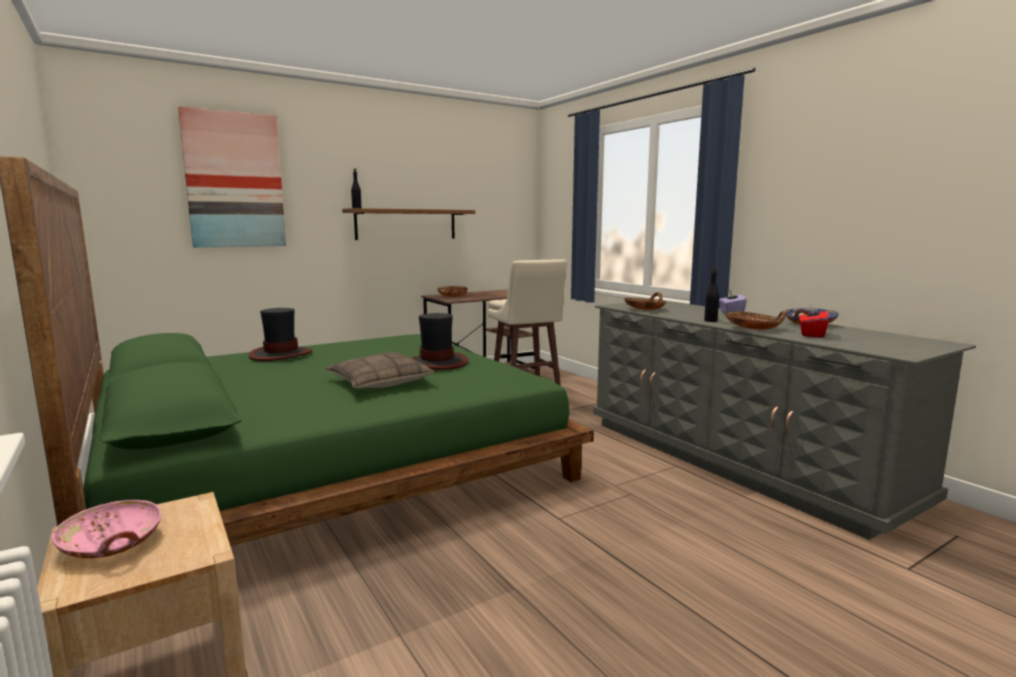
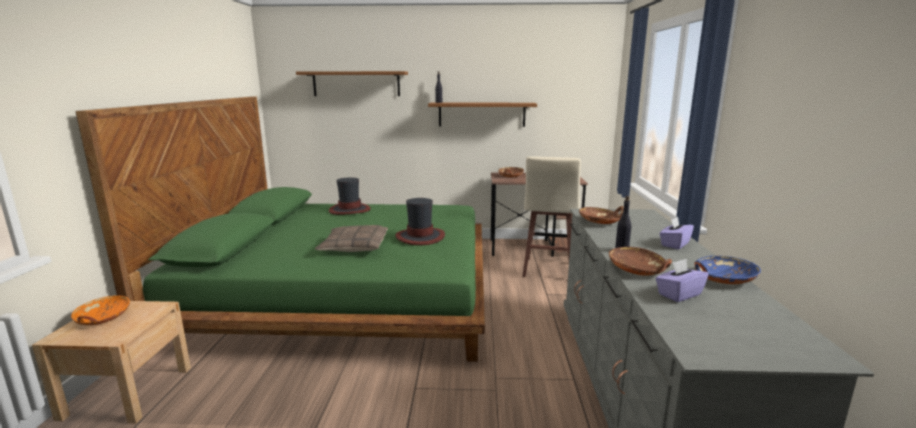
camera: 35 degrees right, 5 degrees up
(111, 544) = (102, 318): pink bowl -> orange bowl
(234, 180) = (356, 84): picture -> brown shelf
(811, 334) = (678, 294): red tissue box -> purple tissue box

